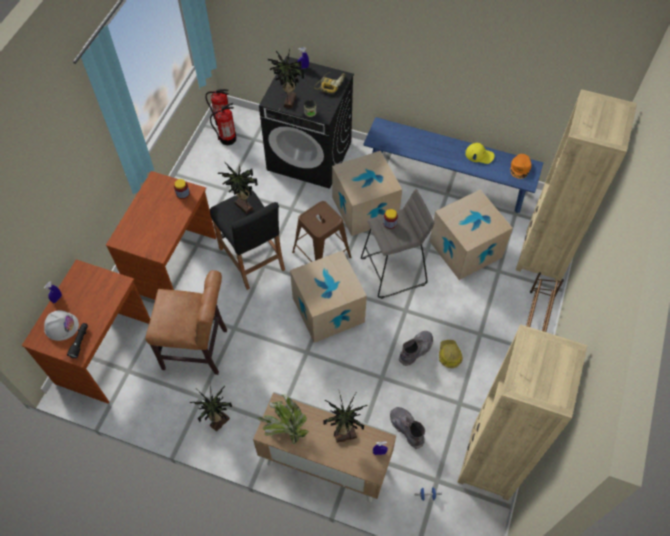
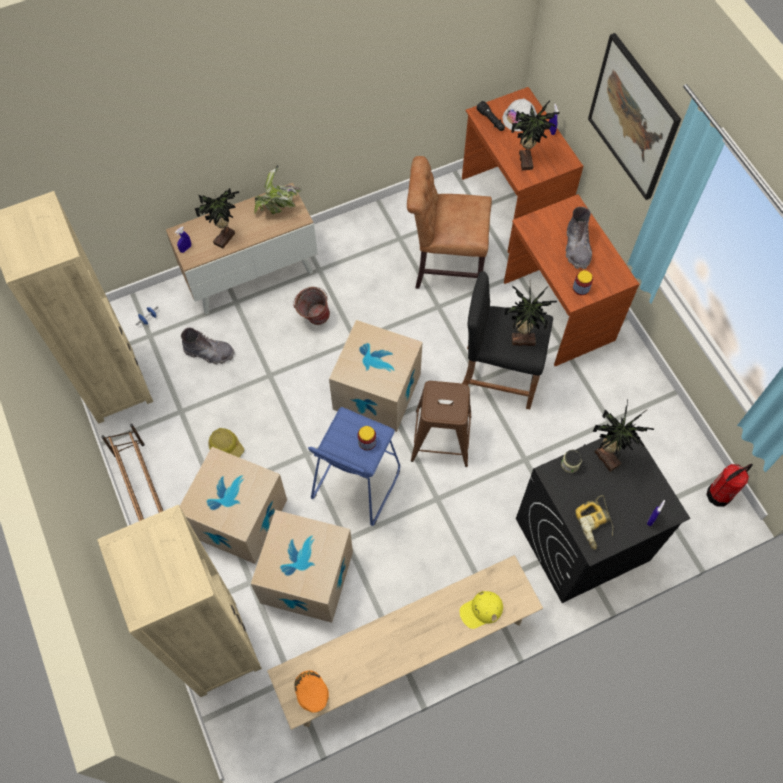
camera: 135 degrees right, 5 degrees up
(62, 168) = (633, 118): none -> picture
(199, 350) = (444, 267): brown chair -> brown chair turned 45 degrees clockwise
(218, 422) = (365, 234): potted plant -> potted plant (527, 161)
(227, 139) = (686, 478): fire extinguisher -> none
(317, 391) = (313, 318): none -> bucket
(365, 208) = (455, 529): cardboard box -> cardboard box (239, 518)
(393, 271) = (355, 484): grey stool -> blue stool
(416, 350) = (261, 425): grey boot -> grey boot (577, 247)
(447, 180) = (406, 653): blue bench -> beige bench
(479, 155) = (374, 666): yellow cap -> yellow cap (481, 610)

